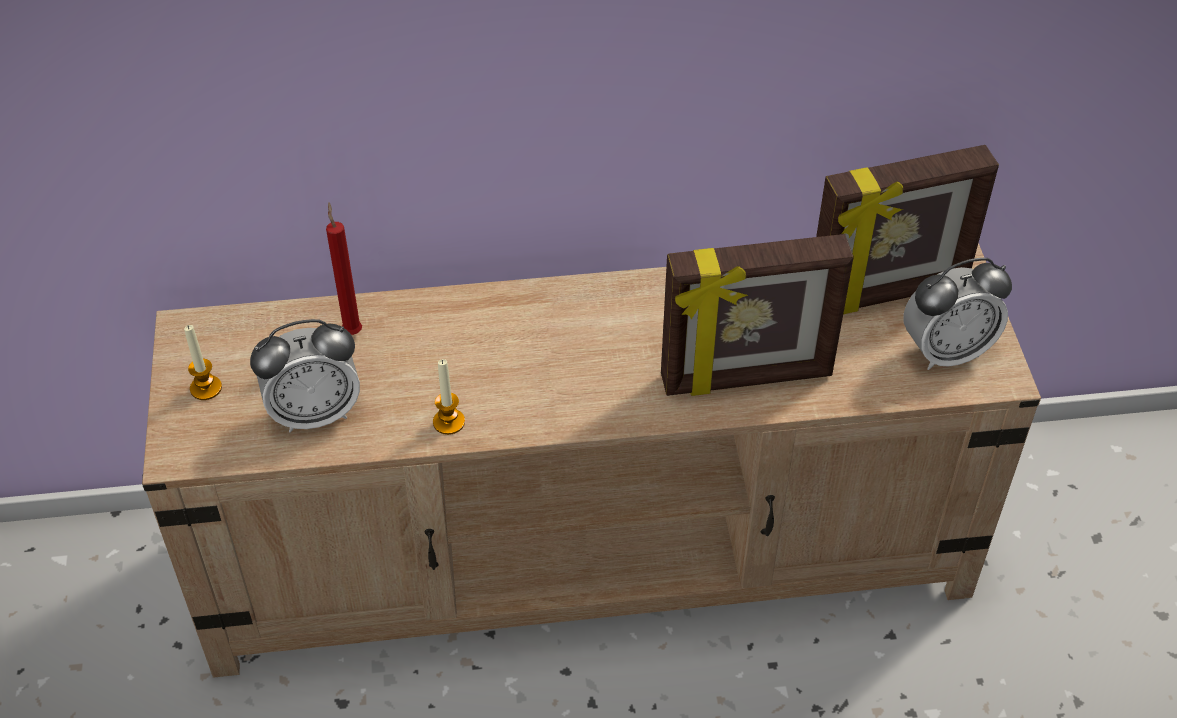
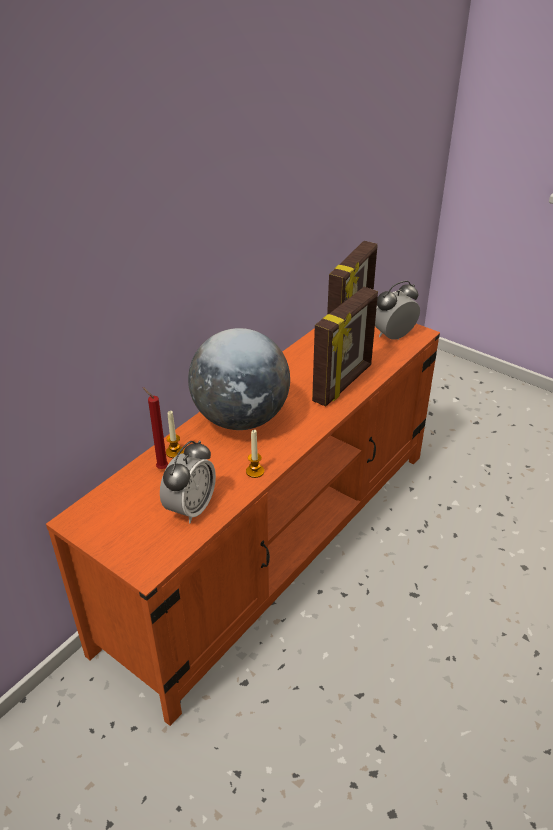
camera: 45 degrees left, 10 degrees down
(206, 388) = (121, 535): candle -> candle (175, 452)
(534, 330) = (241, 418): none -> globe
(591, 556) = (276, 543): beige tv stand -> orange tv stand
(946, 352) = (393, 336): alarm clock -> alarm clock turned 150 degrees counterclockwise

